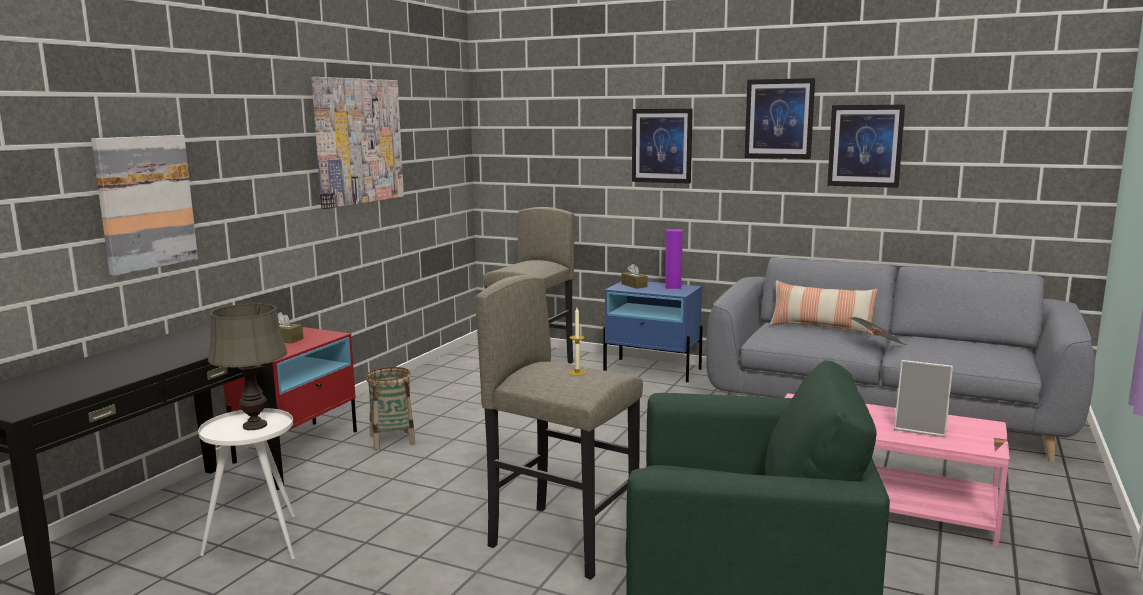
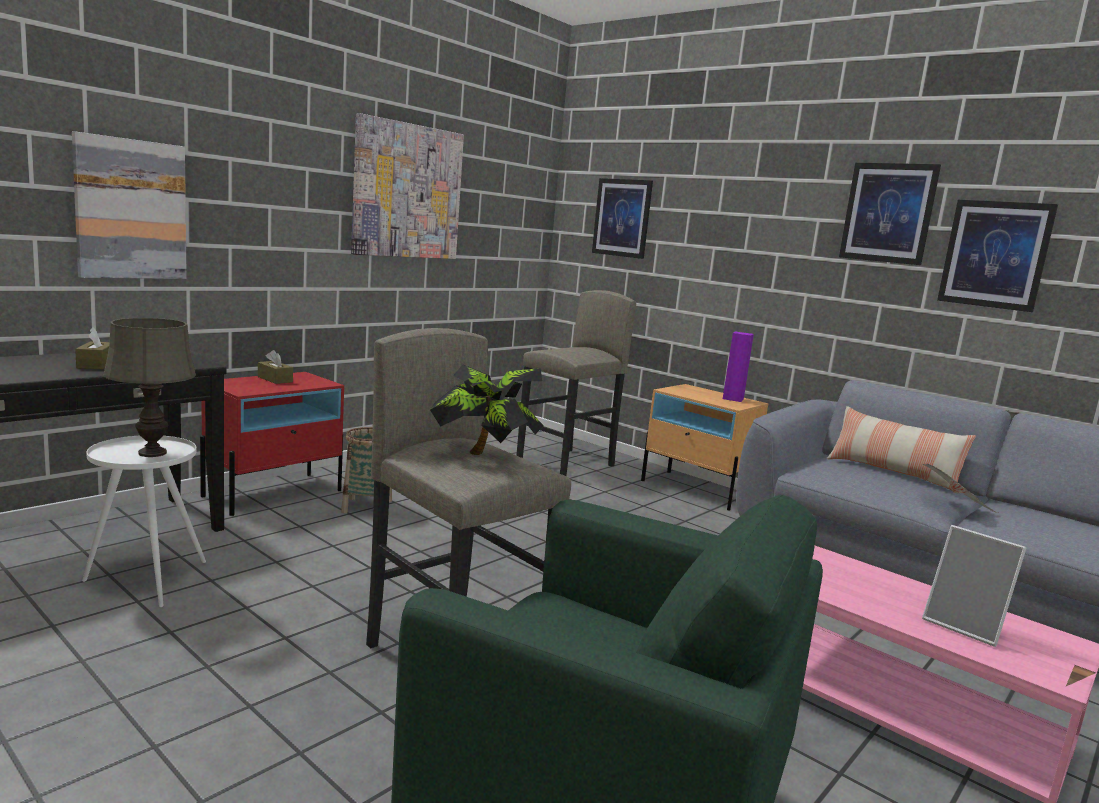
camera: 15 degrees right, 0 degrees up
(577, 373) = (485, 456): candle -> potted plant
(634, 285) = (690, 390): brown tissue box -> brown tissue box (96, 364)
(653, 370) = (697, 490): blue nightstand -> beige nightstand
(662, 145) = (746, 235): picture -> picture (622, 218)

